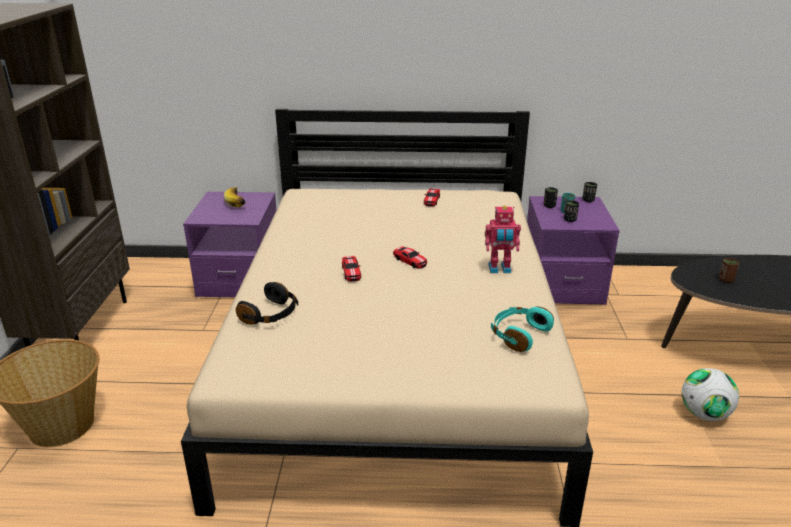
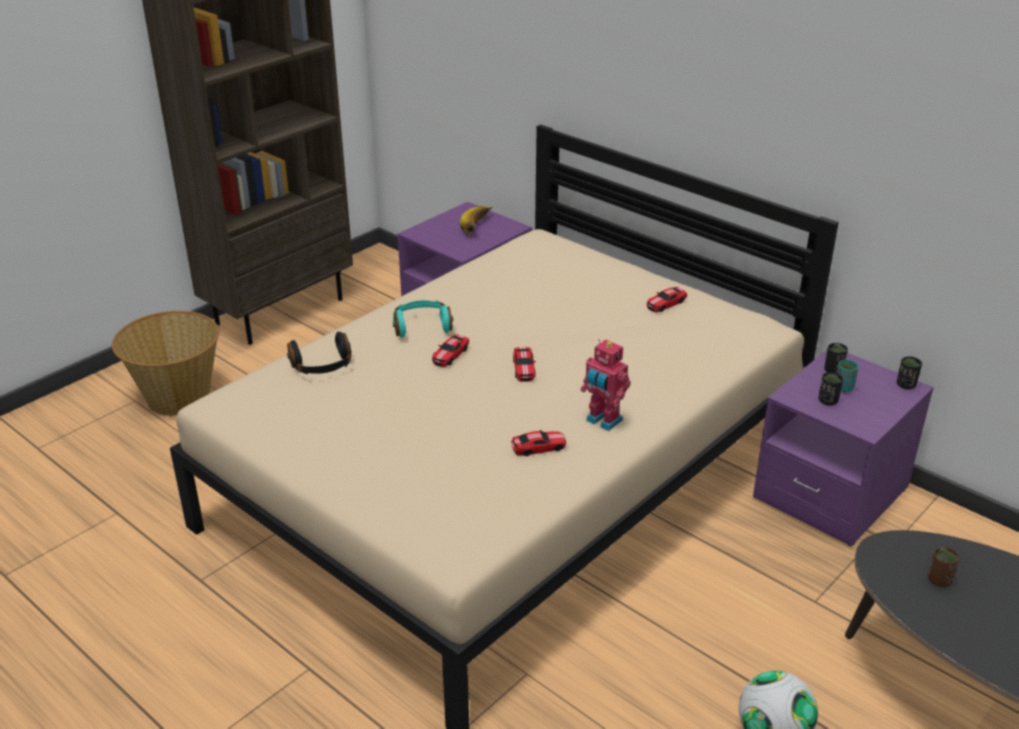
camera: 40 degrees right, 5 degrees up
(489, 298) = (538, 447): none -> toy car
(518, 335) = (503, 498): turquoise headphones -> turquoise headphones (422, 326)

